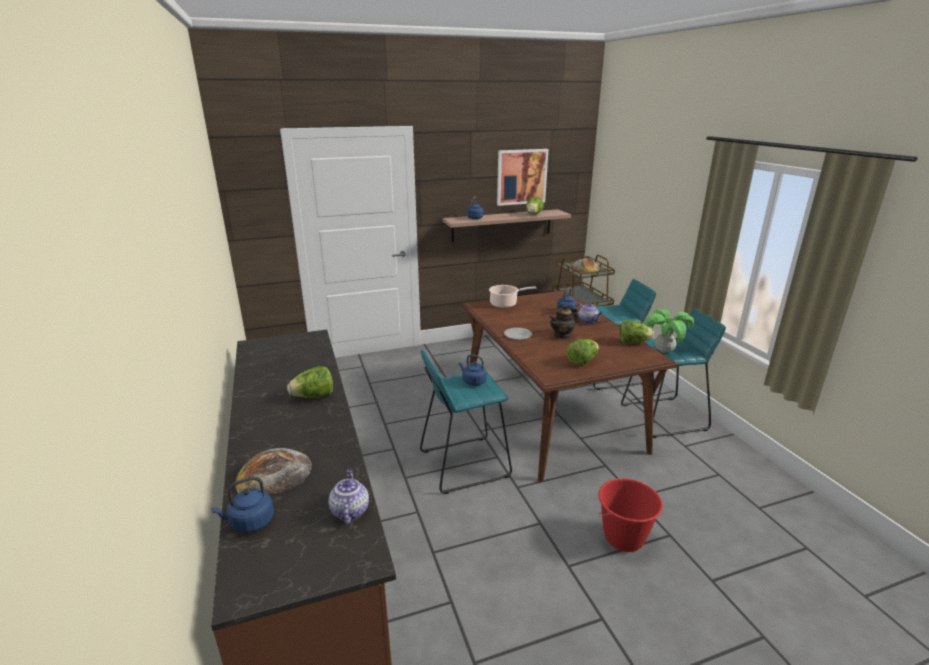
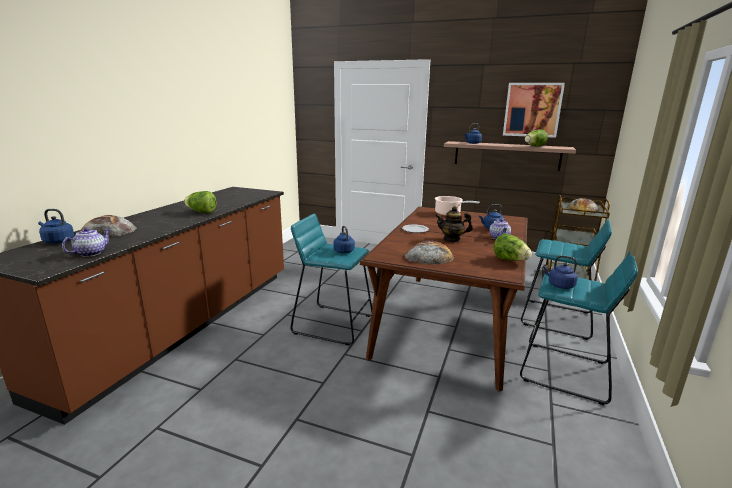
camera: 40 degrees right, 5 degrees down
(582, 361) = (429, 256): lettuce -> bread
(624, 538) = (368, 430): red bucket -> none
(664, 351) = (559, 285): potted plant -> blue kettle

